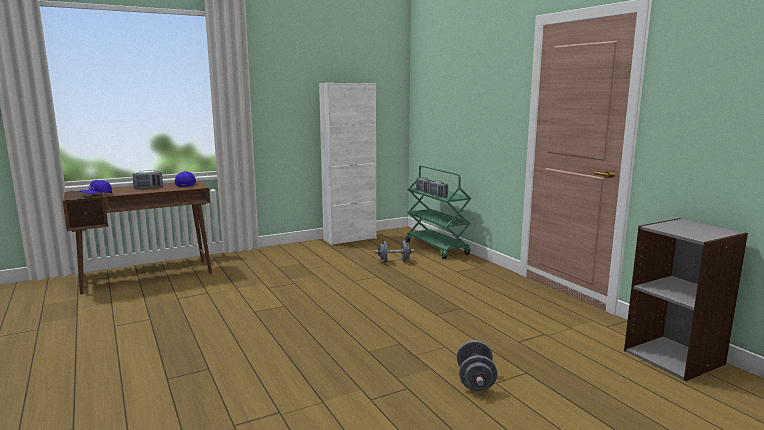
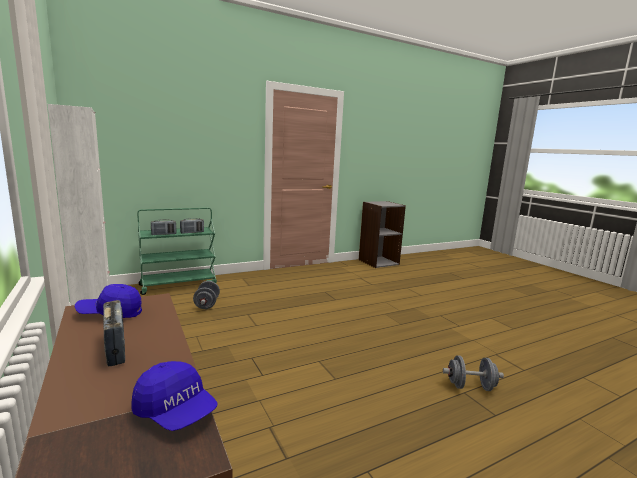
camera: 90 degrees left, 0 degrees up
(475, 381) = (422, 299): grey dumbbell -> grey dumbbell (470, 386)

